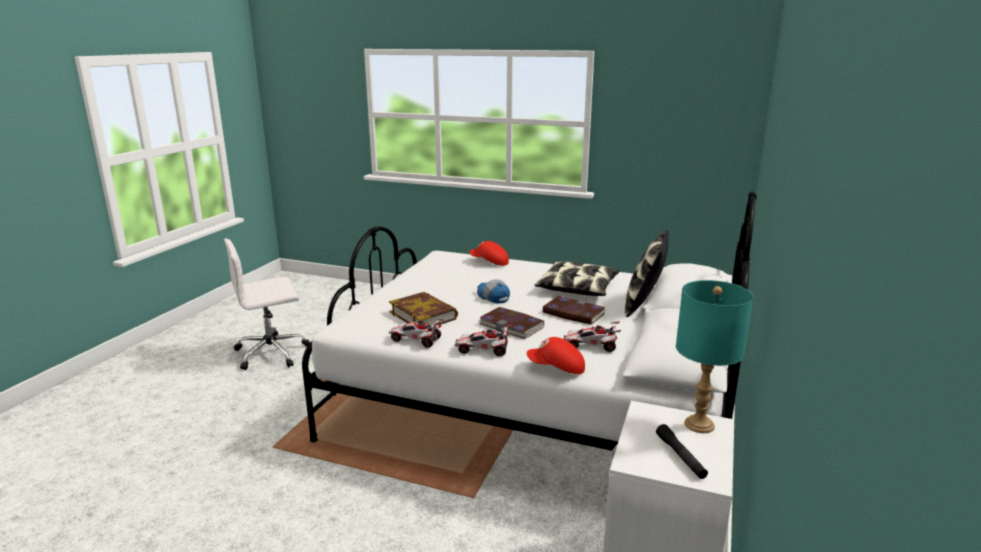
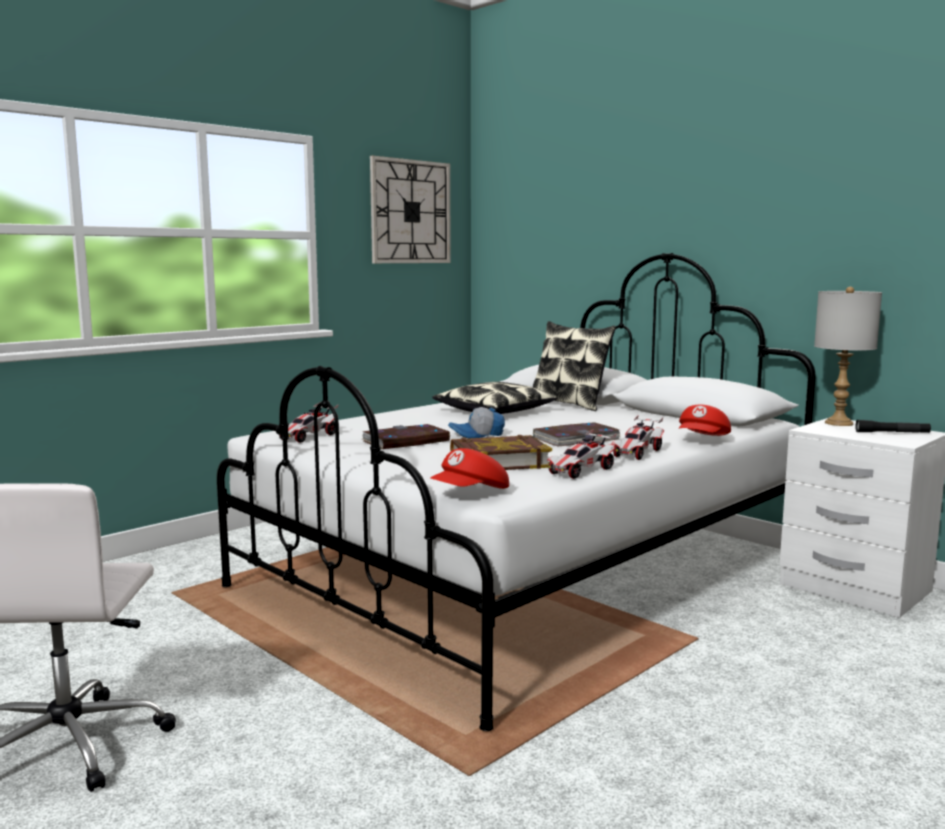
camera: 65 degrees left, 10 degrees down
(489, 262) = (348, 423): red cap -> red cap (471, 494)
(573, 313) = (566, 420): book -> book (405, 441)
(591, 346) = (657, 426): toy car -> toy car (308, 437)
(687, 107) = (410, 212): none -> wall clock
(699, 425) = (839, 423): turquoise table lamp -> grey table lamp

